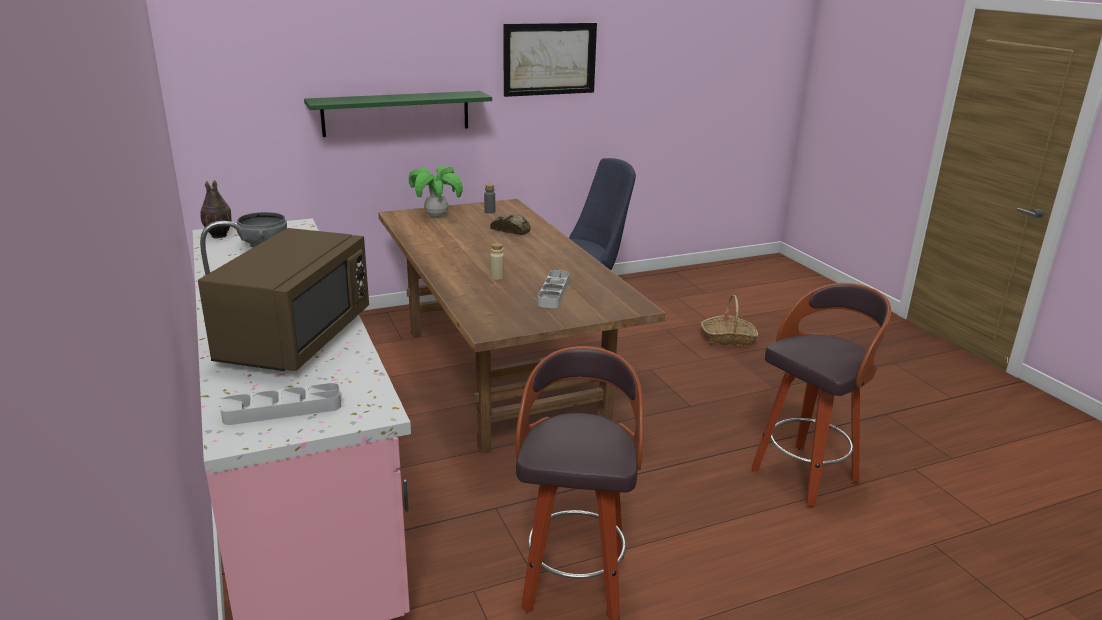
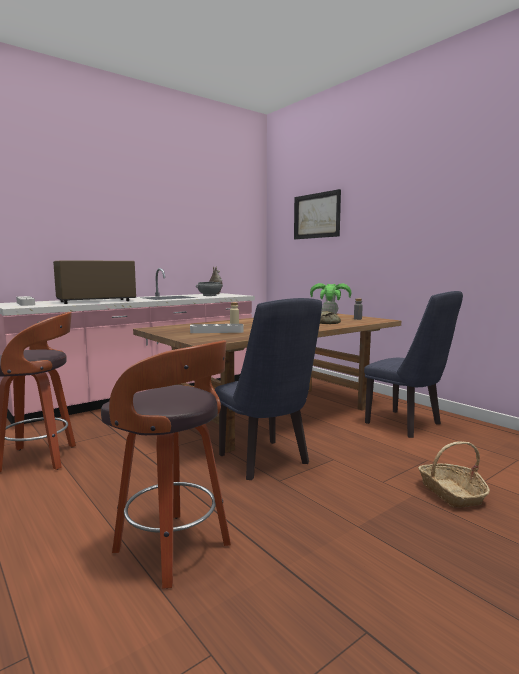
camera: 75 degrees right, 15 degrees down
(296, 338) = (96, 301): brown microwave -> brown microwave turned 150 degrees clockwise
(396, 113) = (350, 254): green shelf -> none
(549, 59) = (454, 212): picture -> picture (316, 216)
(646, 405) = (267, 462): none -> blue chair

